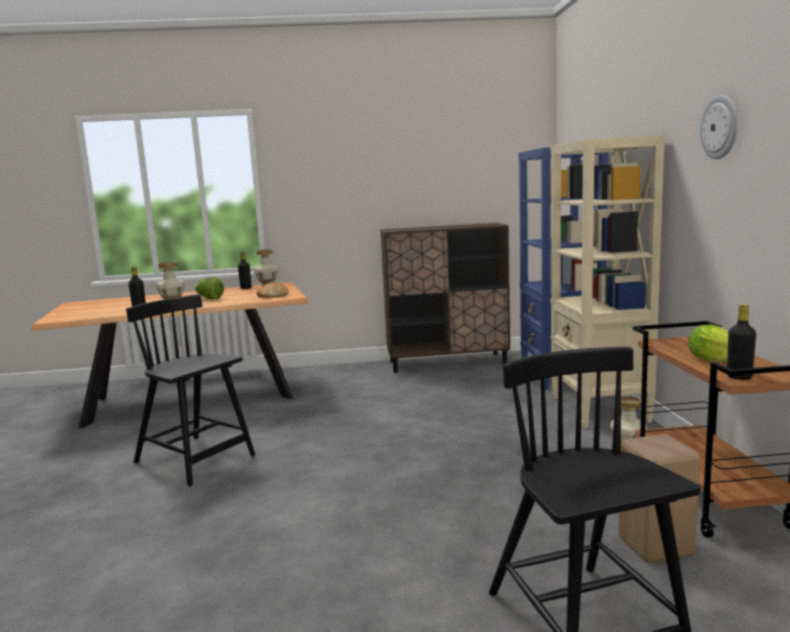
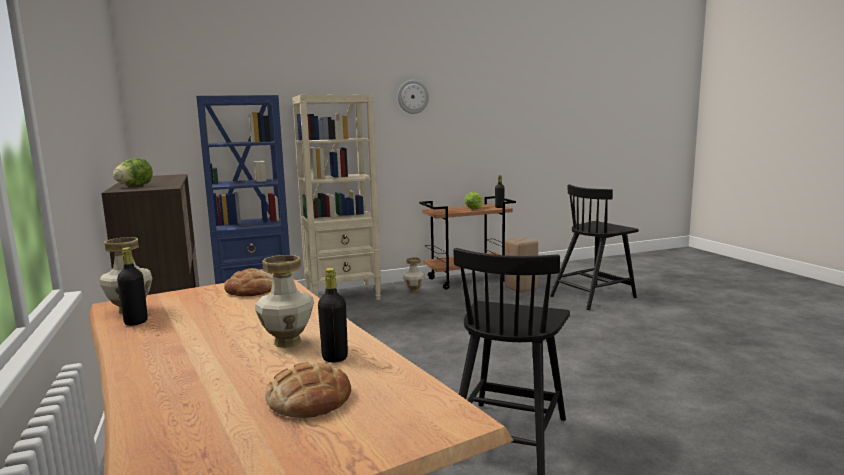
camera: 105 degrees left, 0 degrees up
(108, 308) = (309, 399): none -> bread
(209, 298) = (249, 324): lettuce -> lettuce (134, 186)

